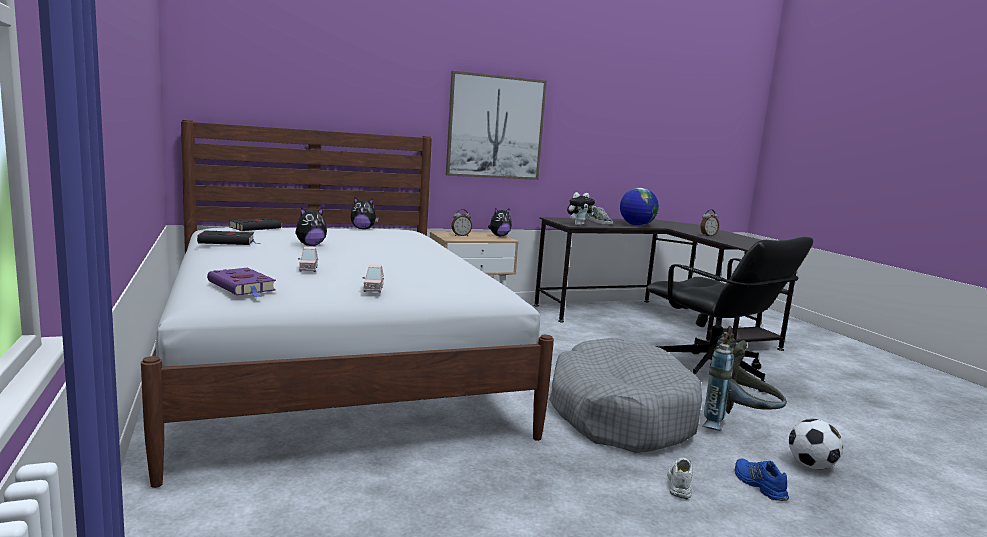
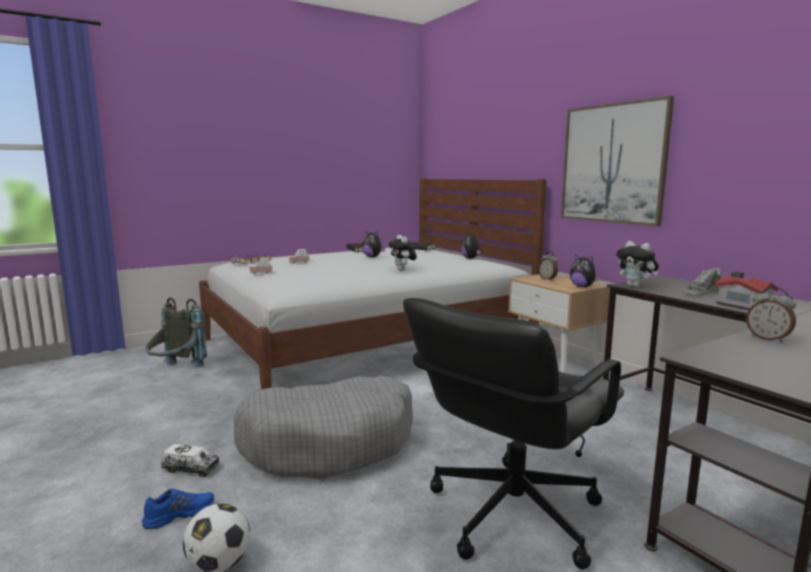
camera: 80 degrees right, 0 degrees up
(420, 249) = (402, 270): none -> plush toy
(636, 225) = (742, 305): globe -> toy house
(679, 482) = (191, 469): white shoe -> toy truck
(737, 427) = (319, 516): grey backpack -> grey backpack (176, 370)

